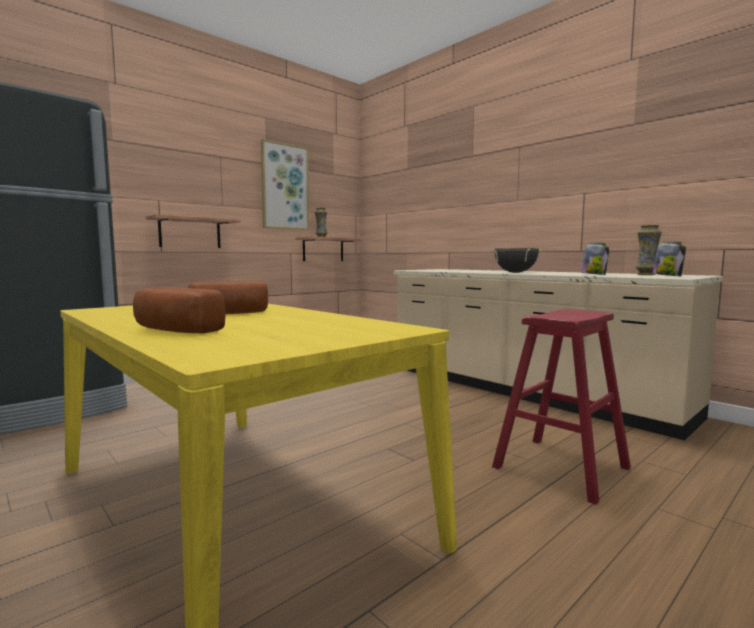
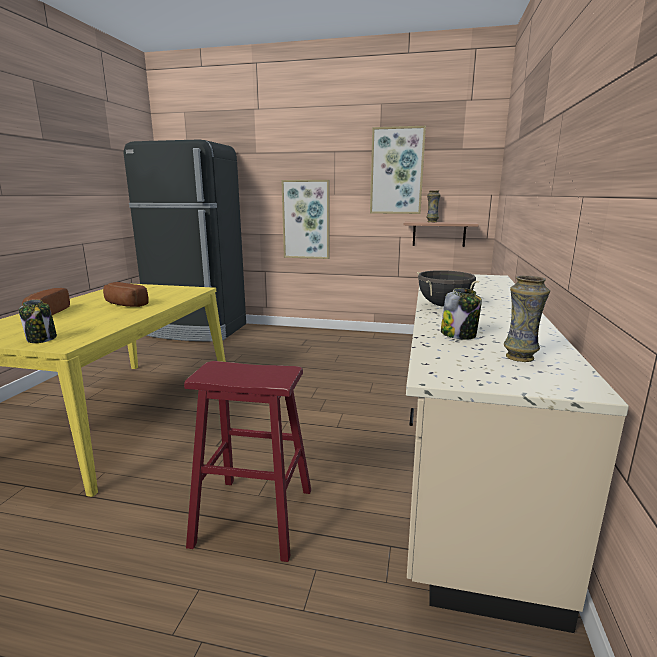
camera: 55 degrees right, 10 degrees up
(190, 233) = (306, 219): shelf -> picture
(667, 275) = (497, 369): jar -> jar (42, 339)

